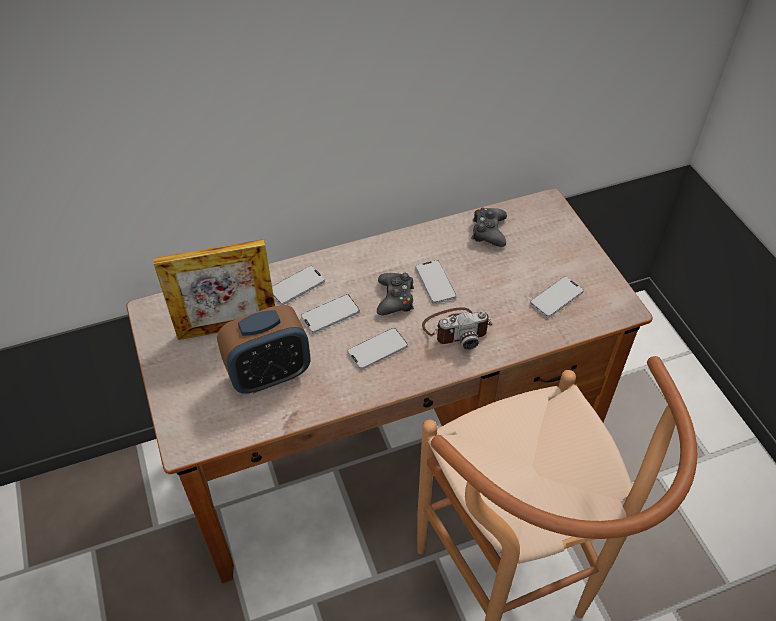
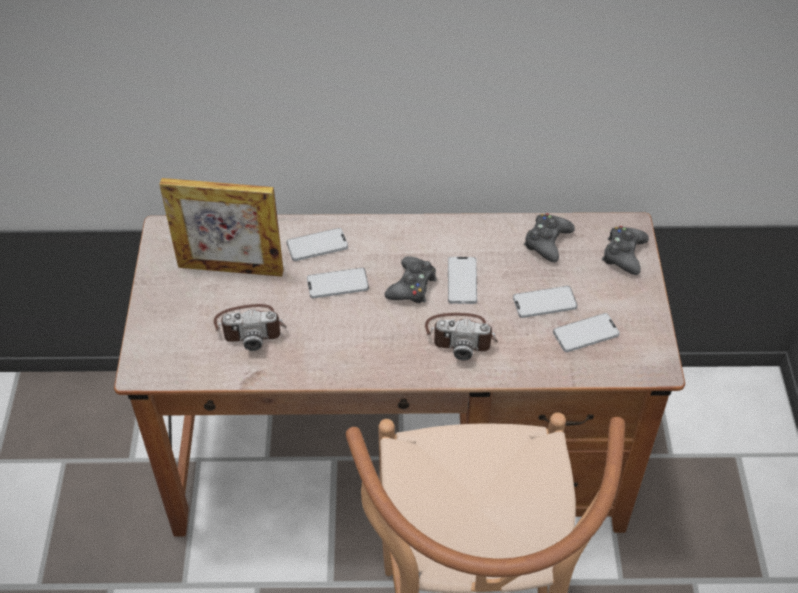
camera: 20 degrees right, 0 degrees up
(269, 374) = (250, 327): alarm clock -> camera
(377, 349) = (369, 333): phone -> phone (544, 303)
(553, 225) = (624, 254): none -> black game controller

